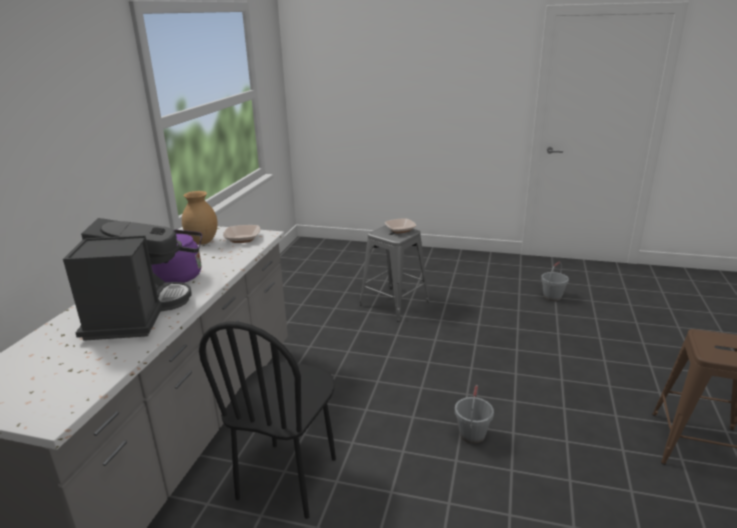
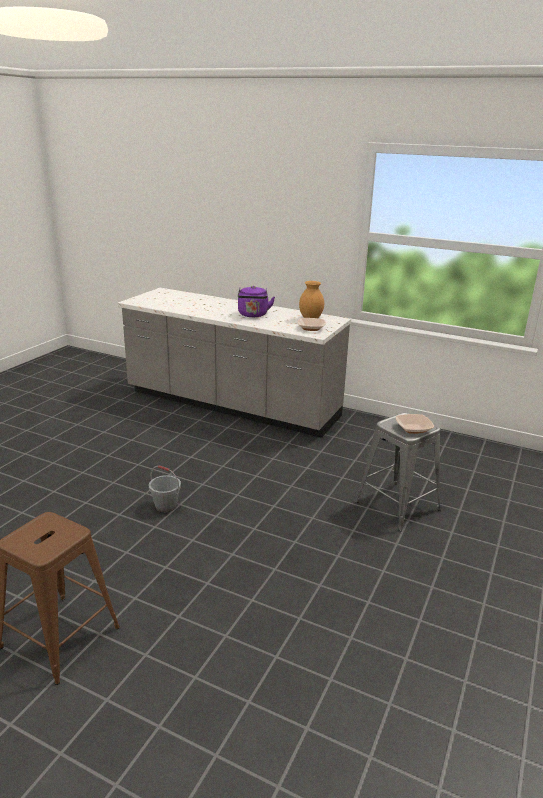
camera: 100 degrees right, 0 degrees up
(136, 313) = (211, 308): coffee machine -> none
(288, 478) = (173, 434): black chair -> none
(552, 297) = (406, 655): grey bucket -> none

